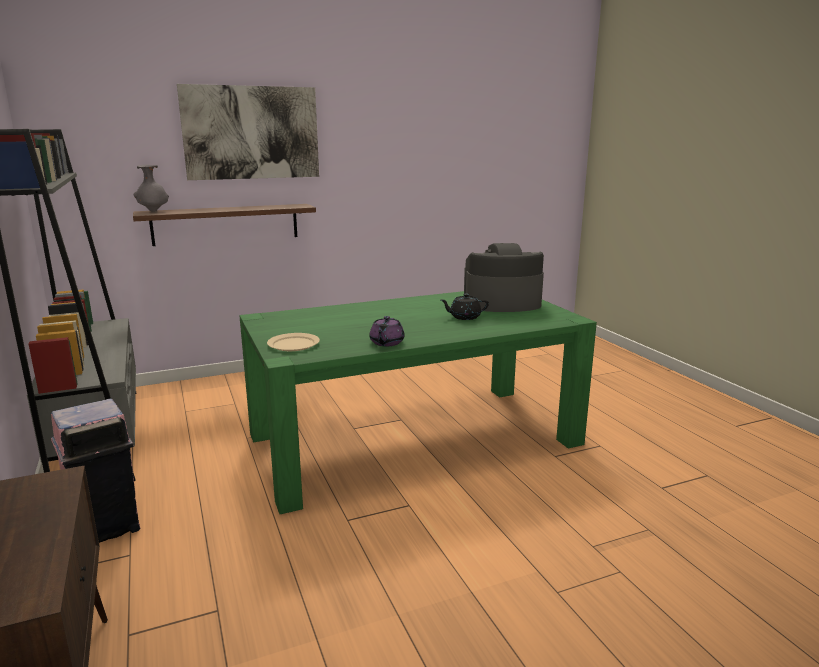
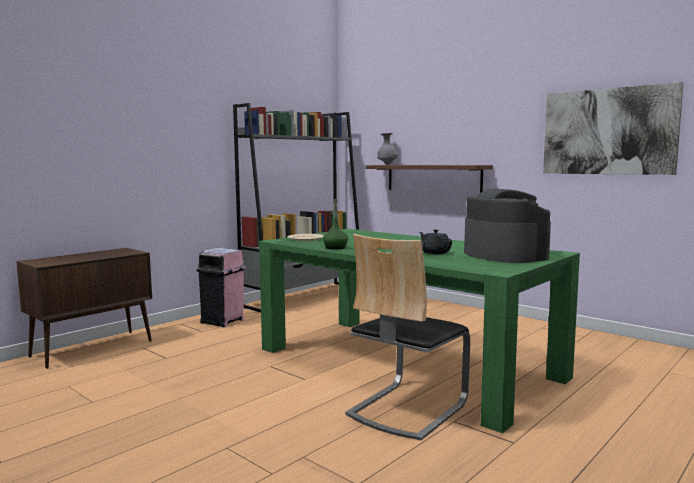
camera: 65 degrees right, 10 degrees down
(251, 133) = (456, 107): picture -> picture (607, 131)
(386, 343) = (335, 248): purple teapot -> green bottle
(520, 469) = (406, 408): none -> chair

